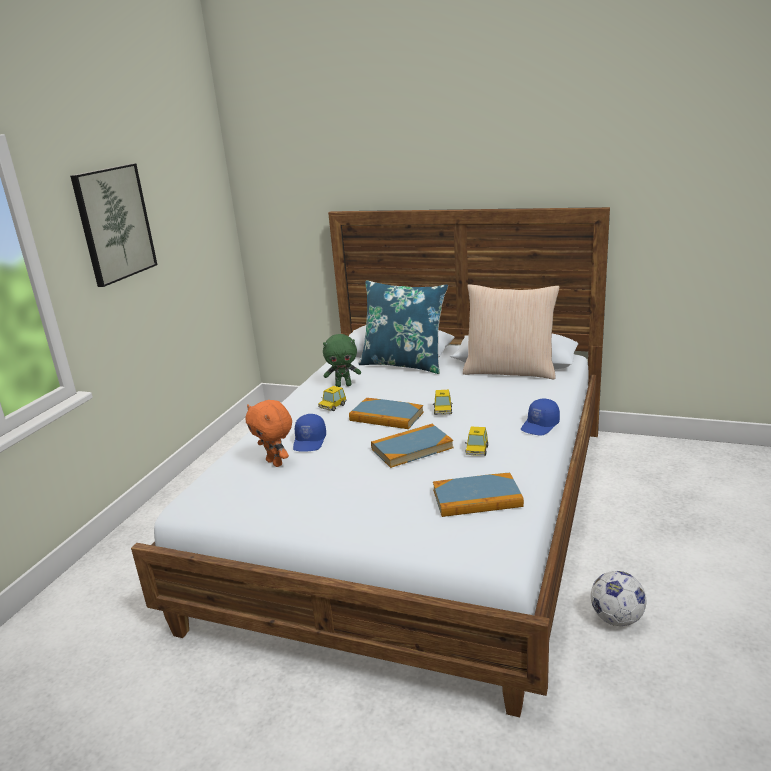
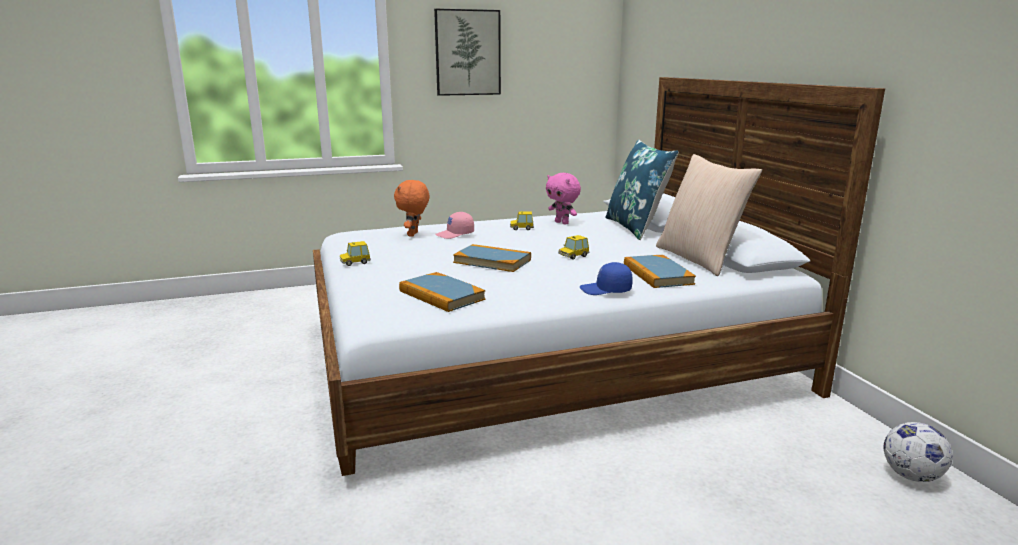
camera: 50 degrees right, 5 degrees down
(310, 441) = (455, 234): blue cap -> pink cap
(343, 385) = (562, 223): green plush toy -> pink plush toy
(386, 416) = (531, 243): book -> book (657, 274)
(477, 450) = (521, 279): toy car -> toy car (355, 262)
(617, 618) = (516, 493): football -> football (911, 476)

